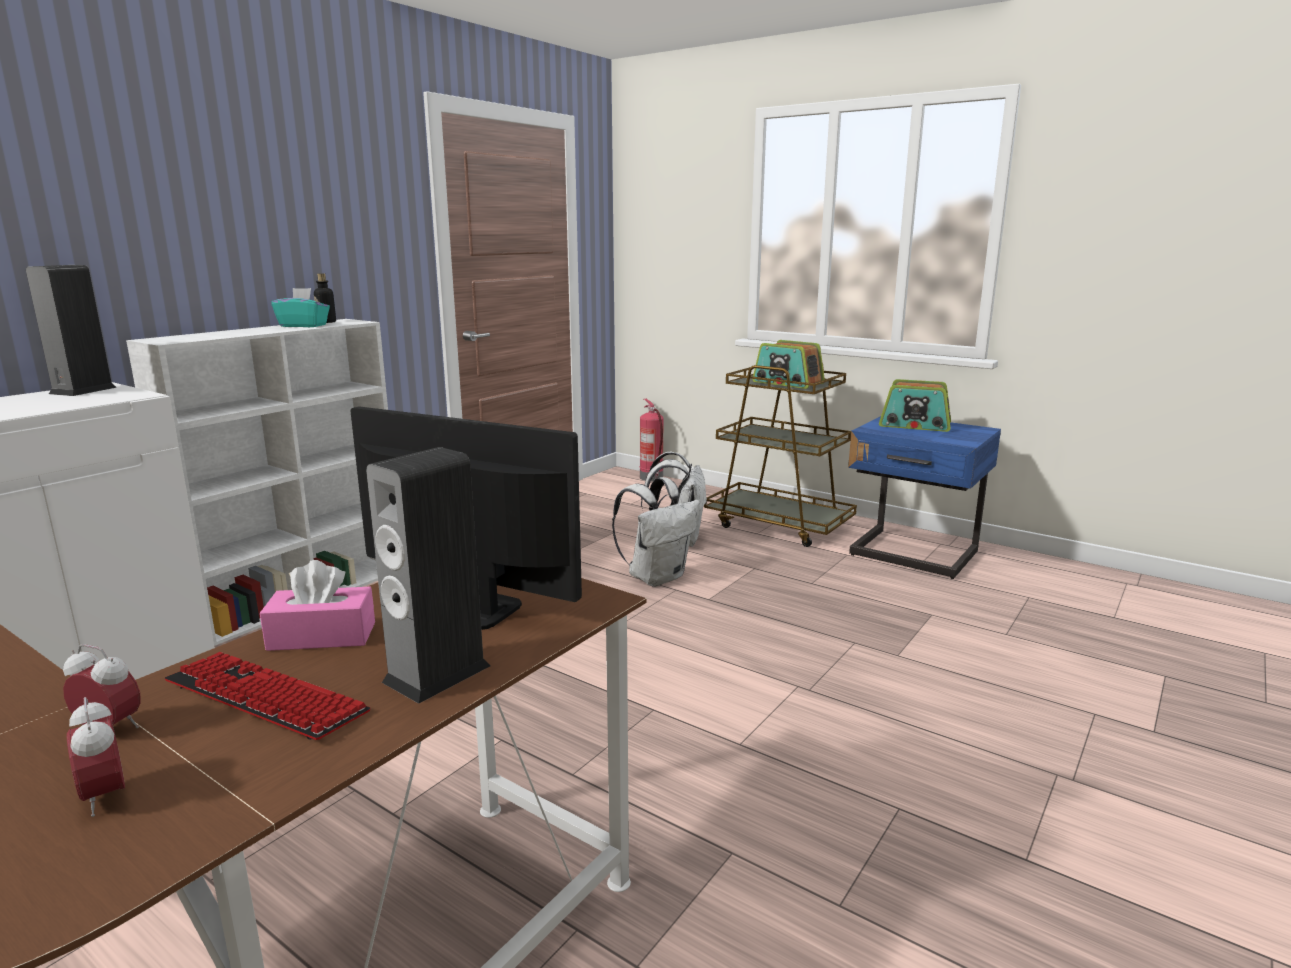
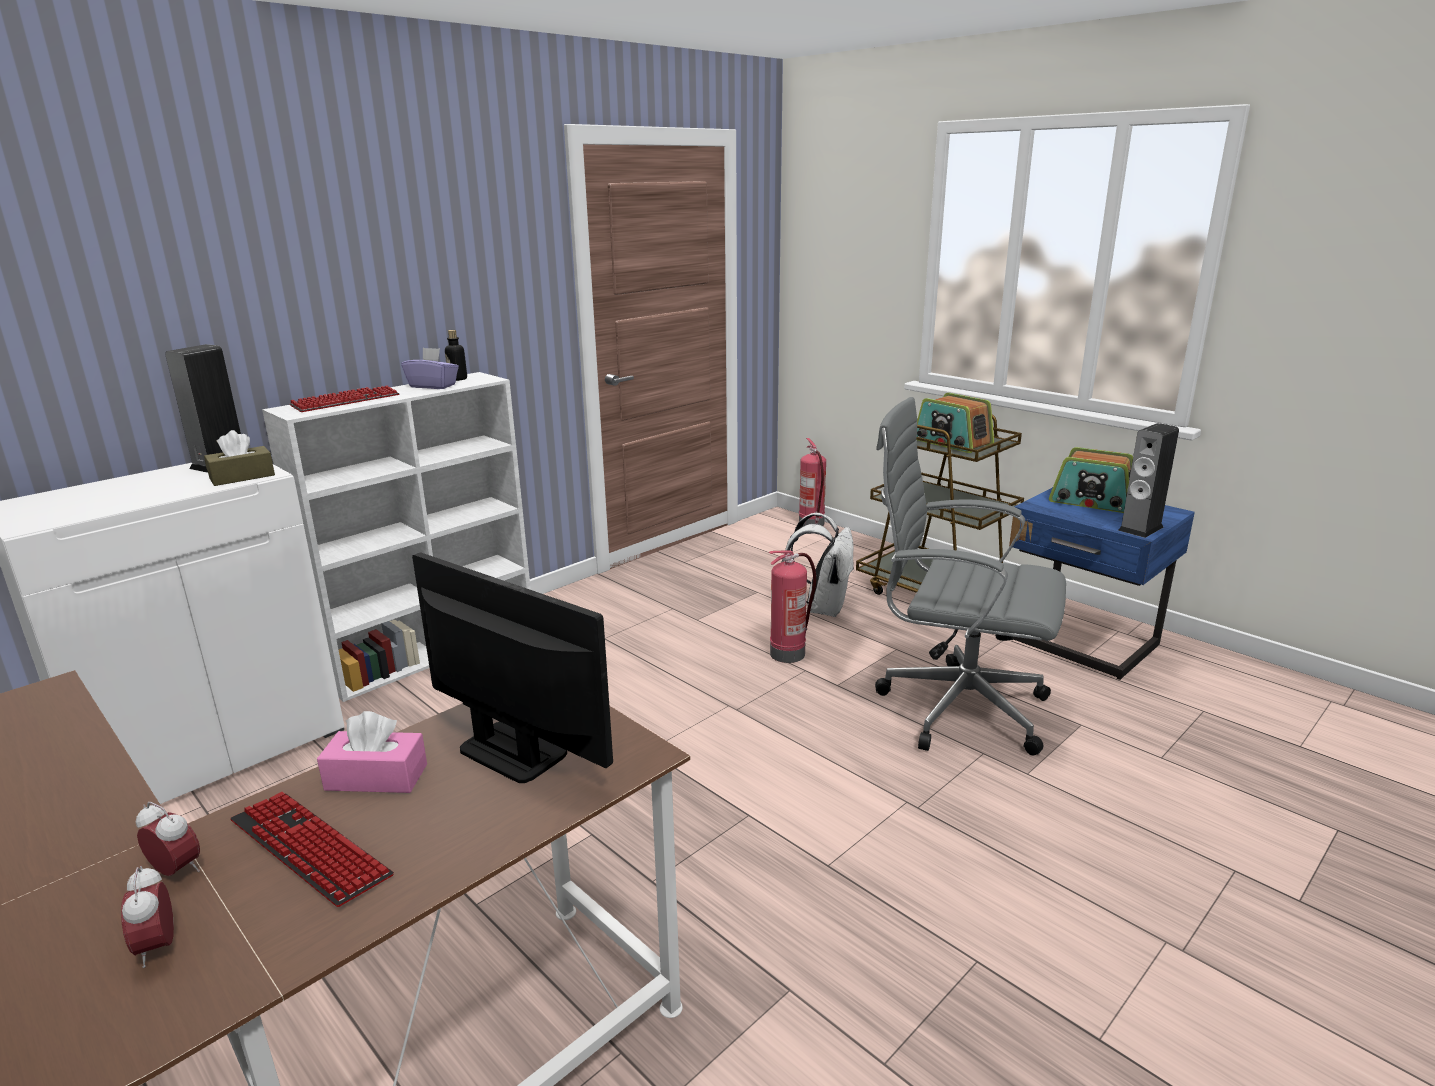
camera: 10 degrees right, 5 degrees up
(112, 397) = (242, 477): none -> brown tissue box
(216, 334) = (346, 401): none -> keyboard
(303, 326) = (433, 386): turquoise tissue box -> purple tissue box
(437, 674) = (464, 836): speaker -> speaker (1140, 528)
(657, 577) = (788, 653): white backpack -> fire extinguisher
(819, 609) = (954, 707): none -> grey office chair

